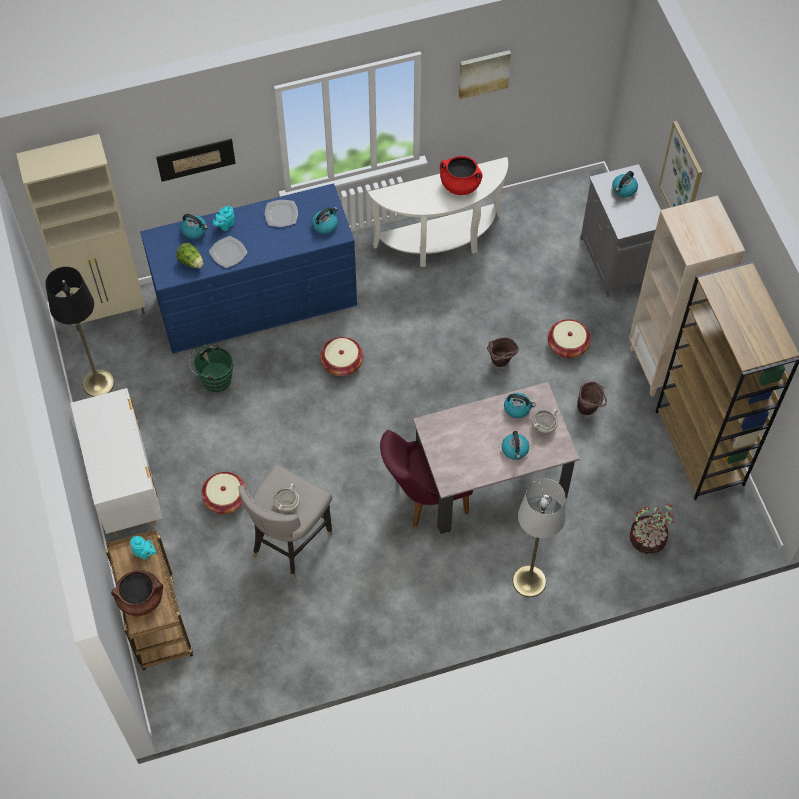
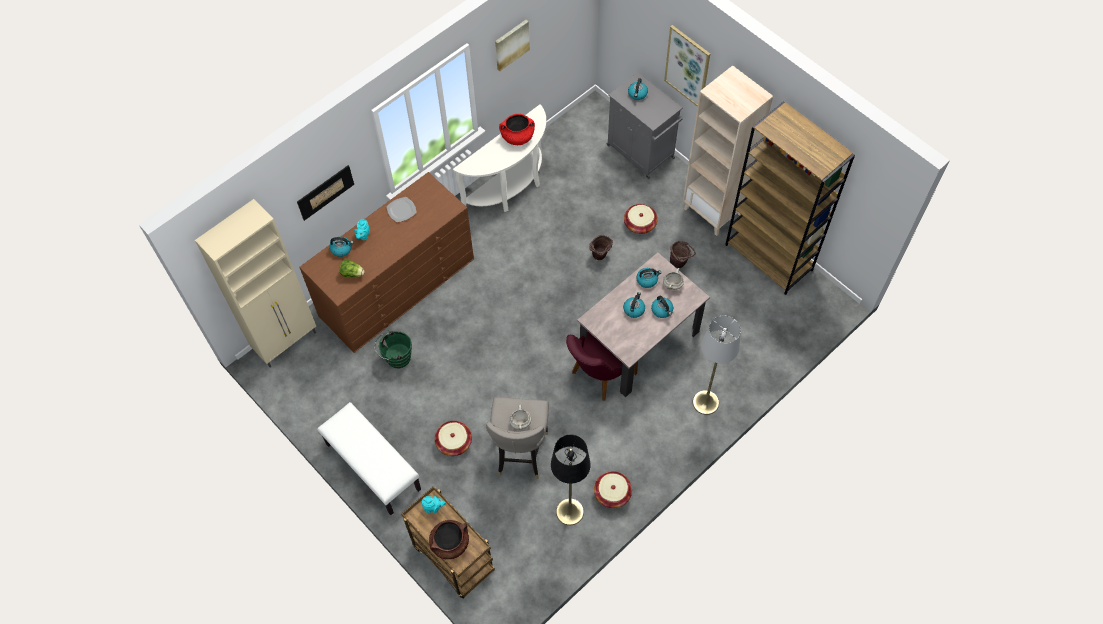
camera: 25 degrees left, 0 degrees up
(98, 383) = (308, 400): black floor lamp -> black floor lamp (570, 511)
(125, 485) = (372, 467): white dresser -> white bench
(228, 253) = (377, 255): plate -> none
(257, 301) = (397, 287): blue dresser -> brown dresser
(325, 225) = (439, 205): kettle -> kettle (634, 309)
(342, 363) = (486, 305): basket -> basket (612, 493)
(648, 539) = (769, 336): potted plant -> none

